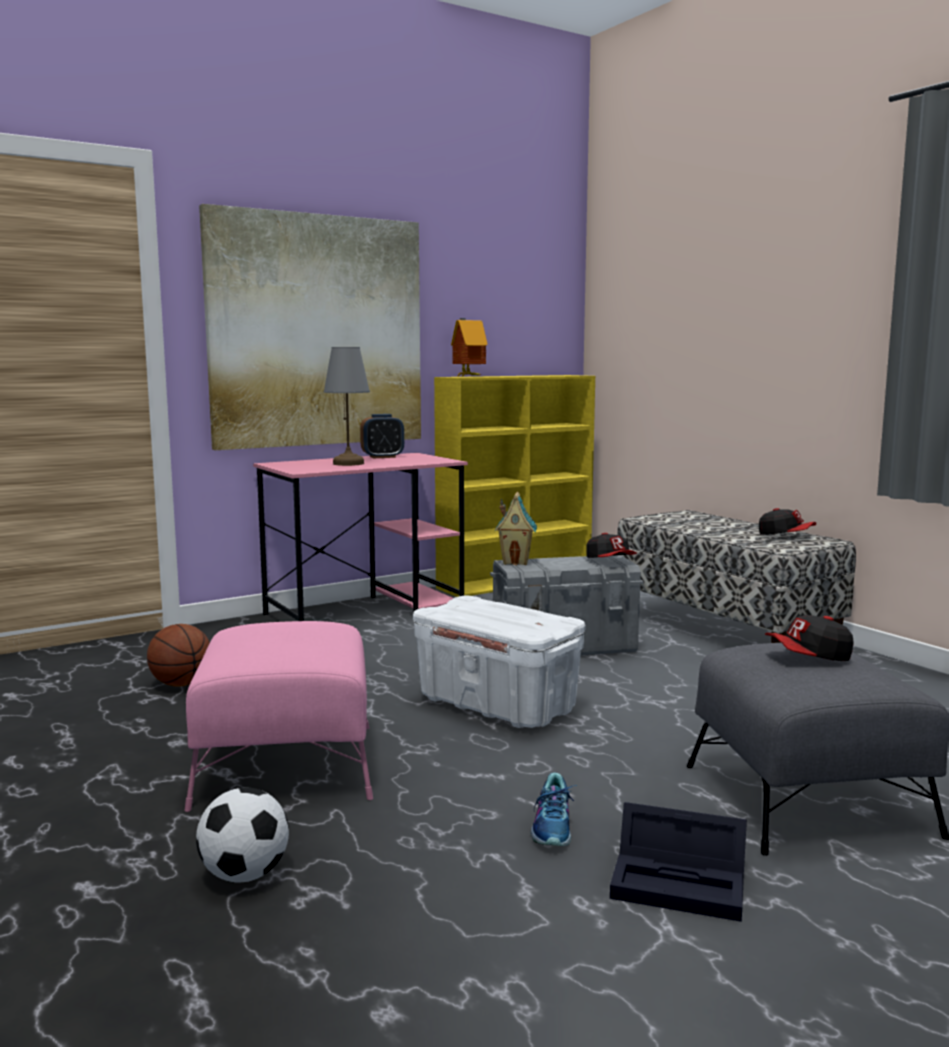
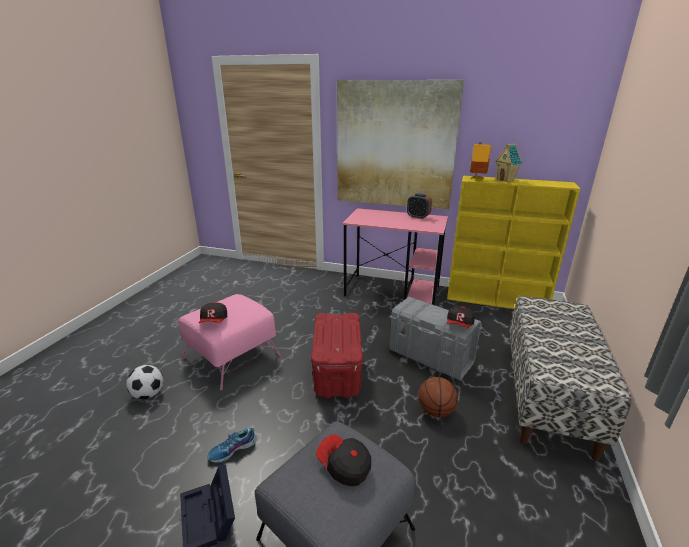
camera: 50 degrees right, 15 degrees up
(181, 684) = (274, 300): basketball -> basketball (435, 410)
(349, 463) = (387, 219): grey table lamp -> none
(498, 705) = (337, 374): white storage box -> red storage box
(516, 562) = (414, 302): toy house -> toy house (505, 180)
(786, 536) = (589, 363): cap -> cap (214, 321)

